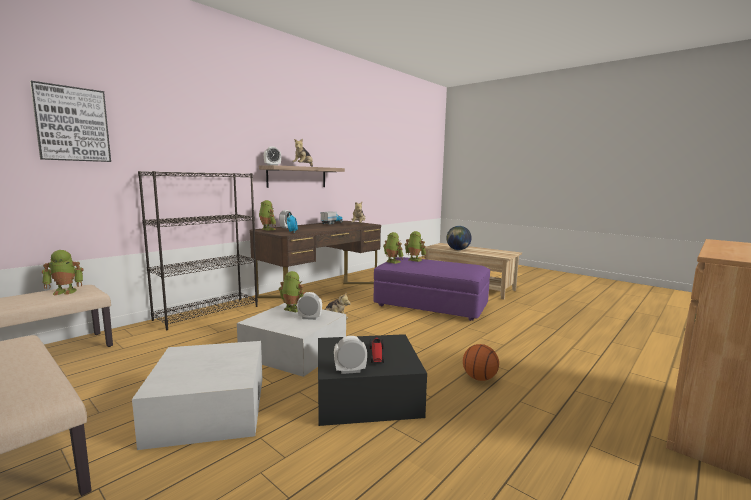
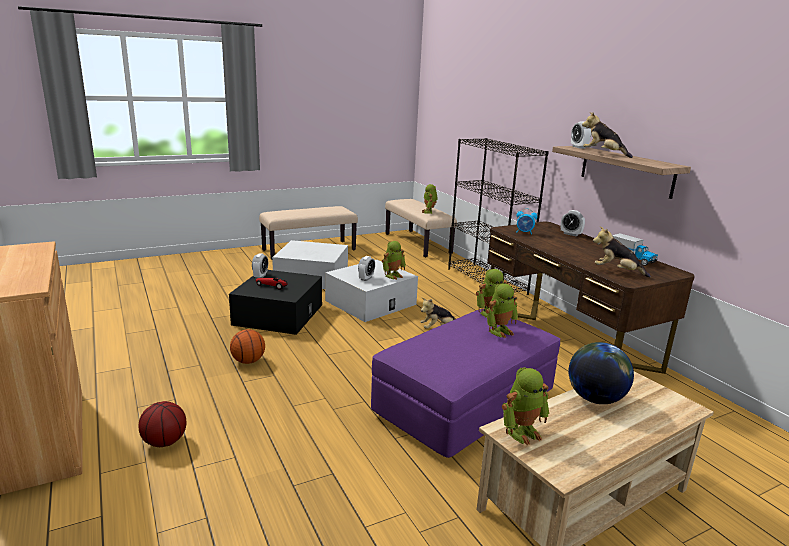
camera: 110 degrees right, 10 degrees up
(72, 124) = (468, 99): picture -> none
(267, 229) = (546, 226): toy robot -> toy robot (522, 431)
(608, 373) = (165, 442): none -> basketball

